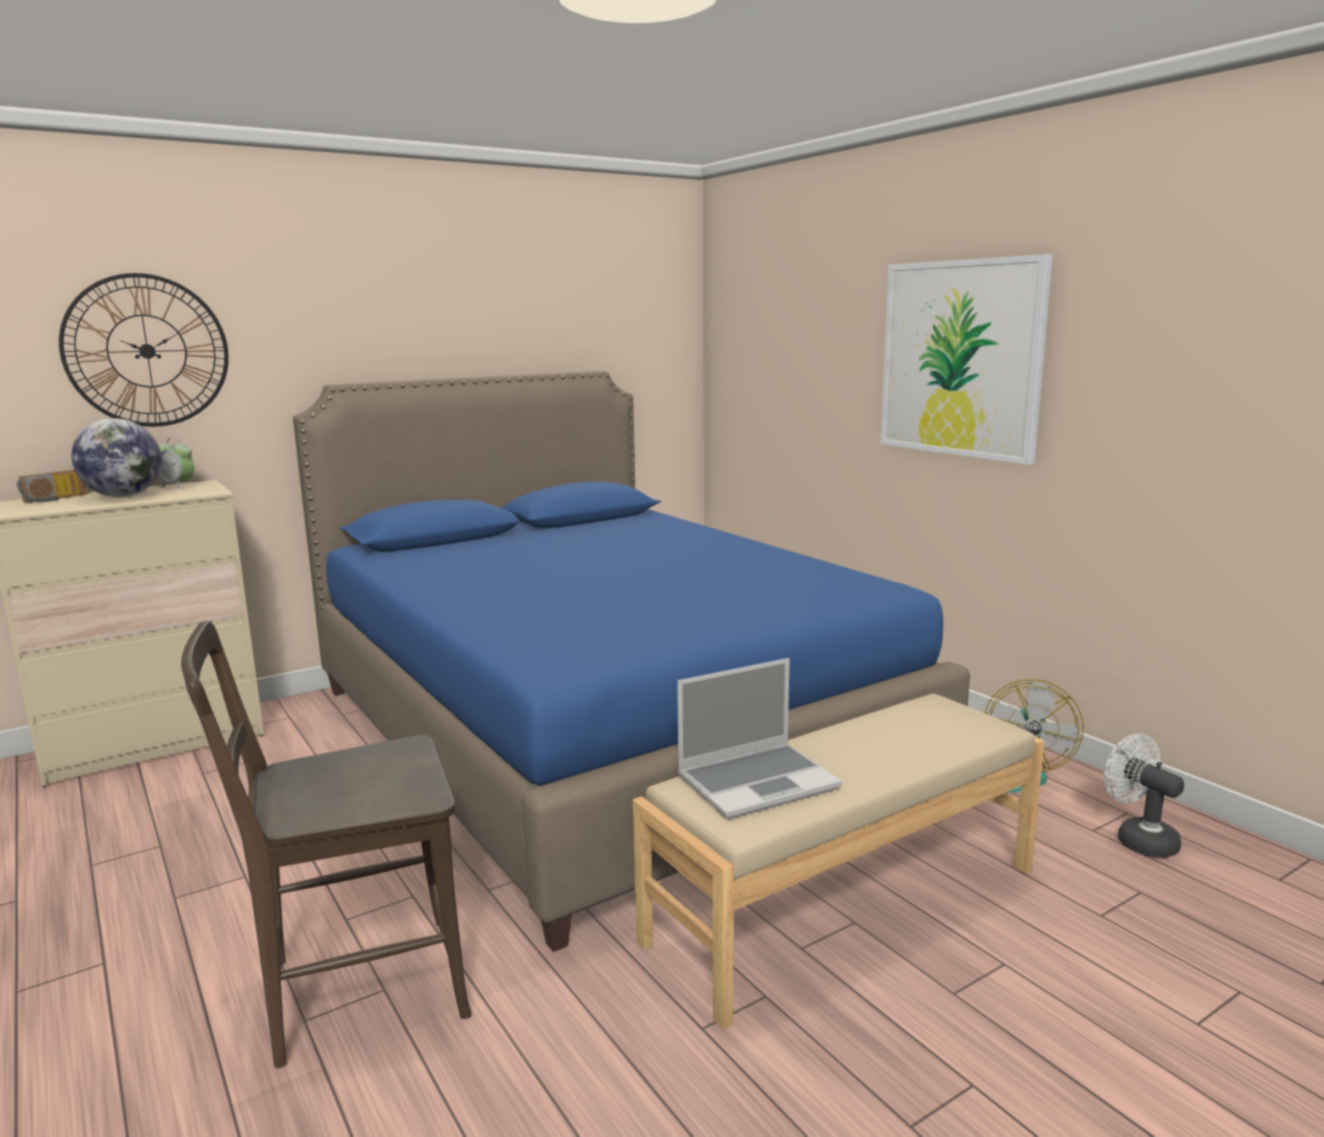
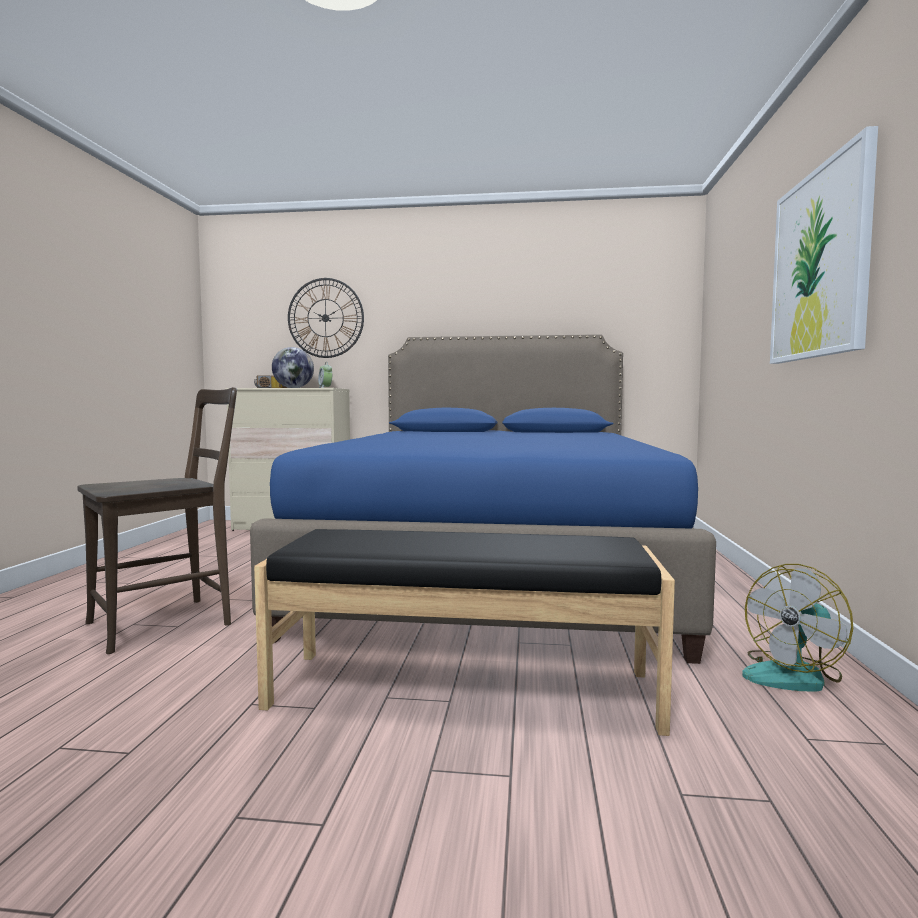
camera: 40 degrees right, 10 degrees down
(354, 991) = (168, 622): brown chair -> brown chair turned 120 degrees clockwise
(758, 781) = (370, 538): laptop -> none
(843, 903) = (463, 688): beige bench -> black bench
(1138, 839) = (857, 765): white fan -> none

